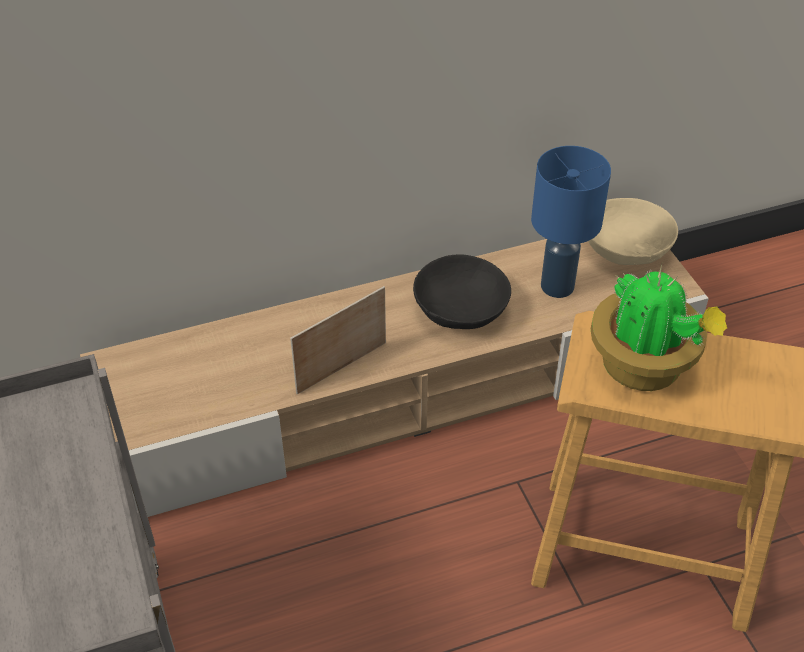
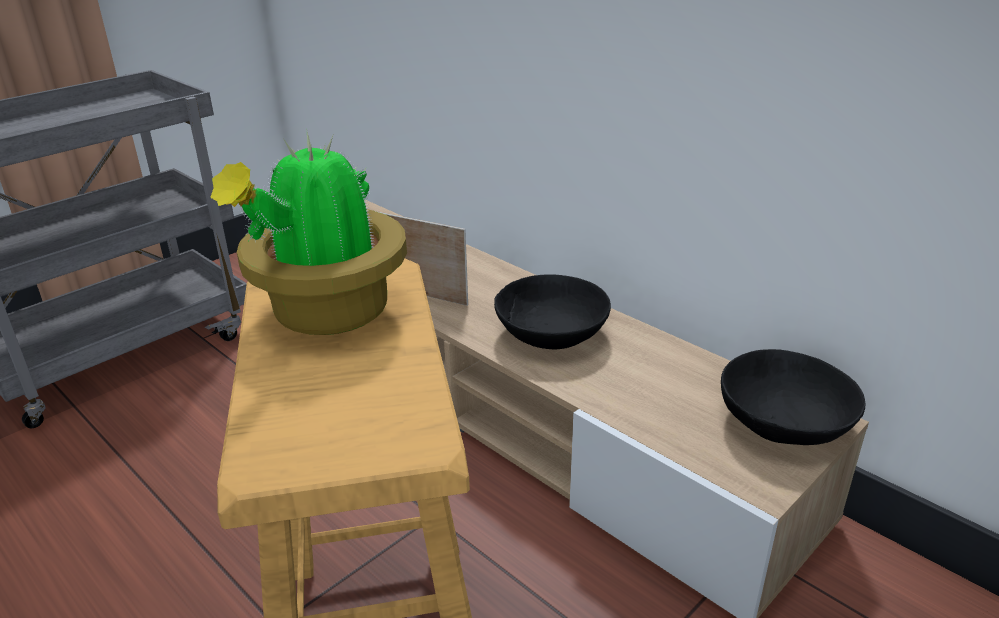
camera: 65 degrees right, 15 degrees down
(558, 286) = (653, 386): blue table lamp -> none
(627, 248) = (785, 423): beige bowl -> black bowl

